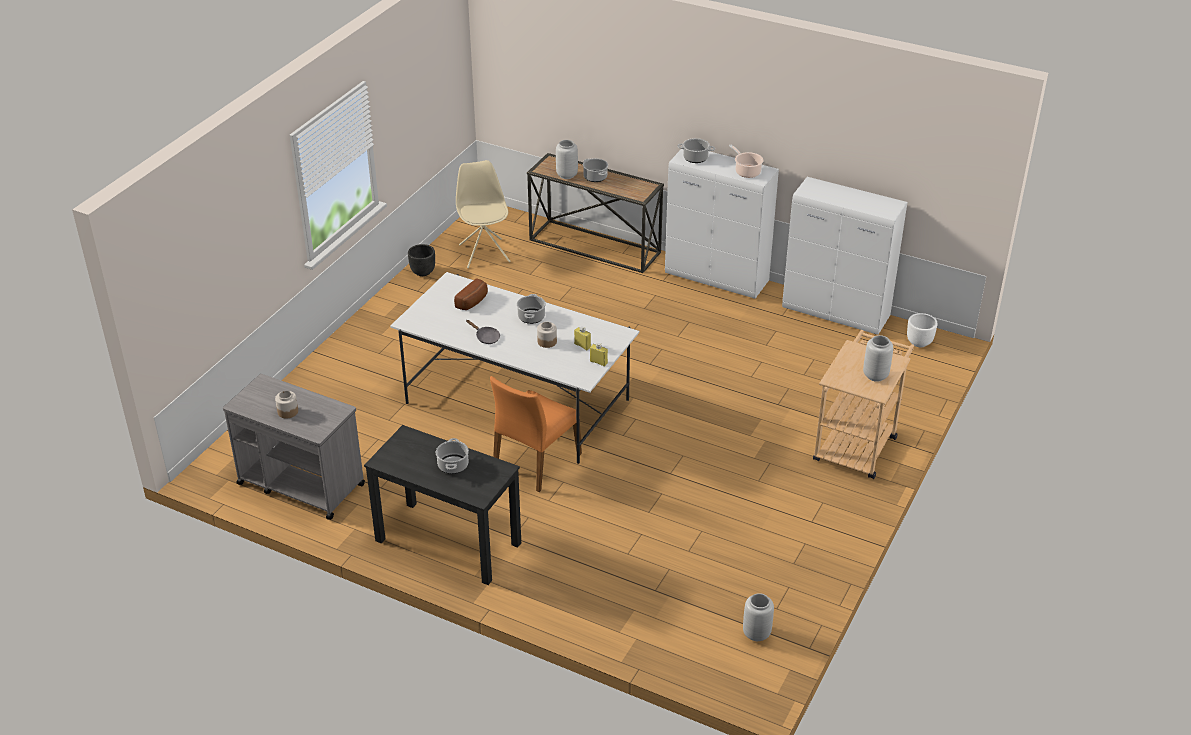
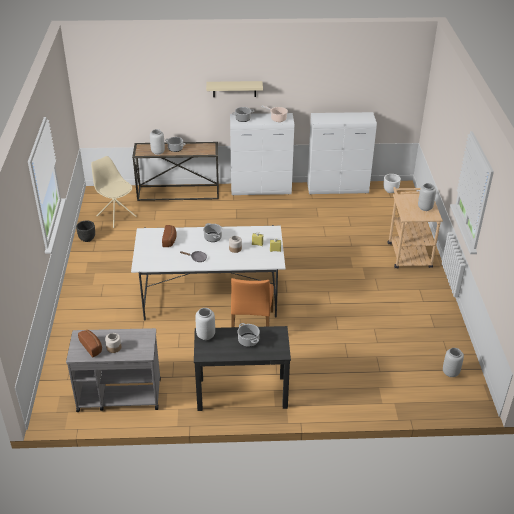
camera: 30 degrees left, 0 degrees up
(265, 401) = (92, 346): none -> bread
(407, 438) = (205, 335): none -> grey vase
(694, 108) = (234, 89): none -> beige shelf

